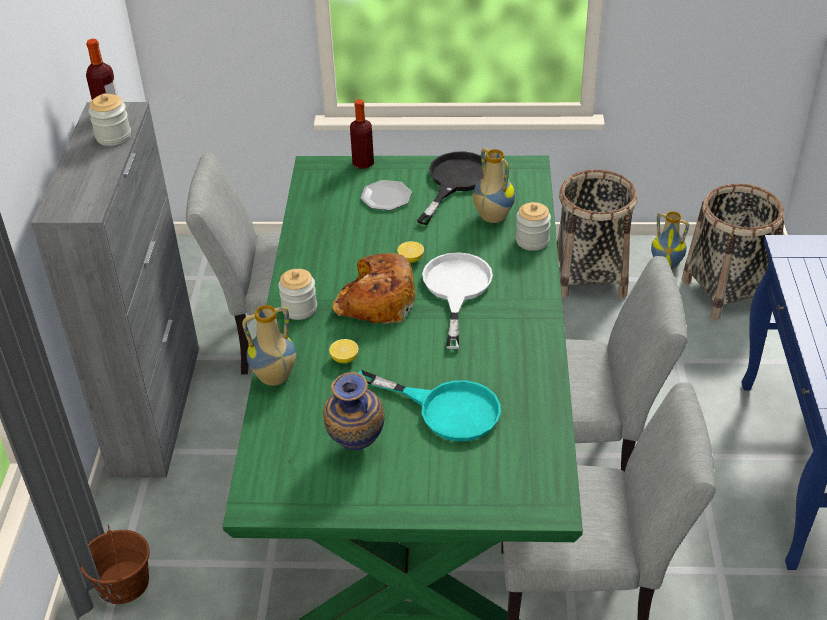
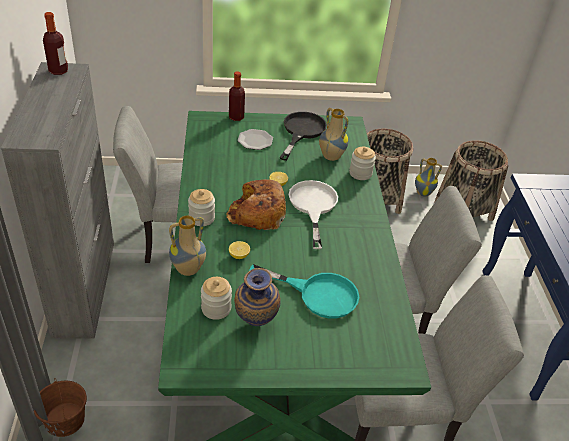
camera: 10 degrees left, 0 degrees up
(113, 136) = (63, 87): jar -> jar (216, 308)

